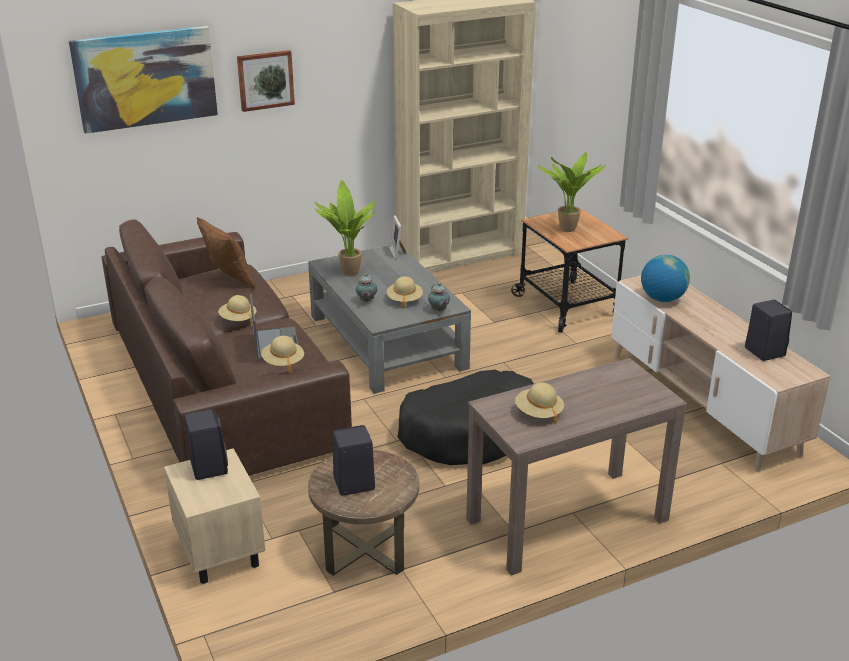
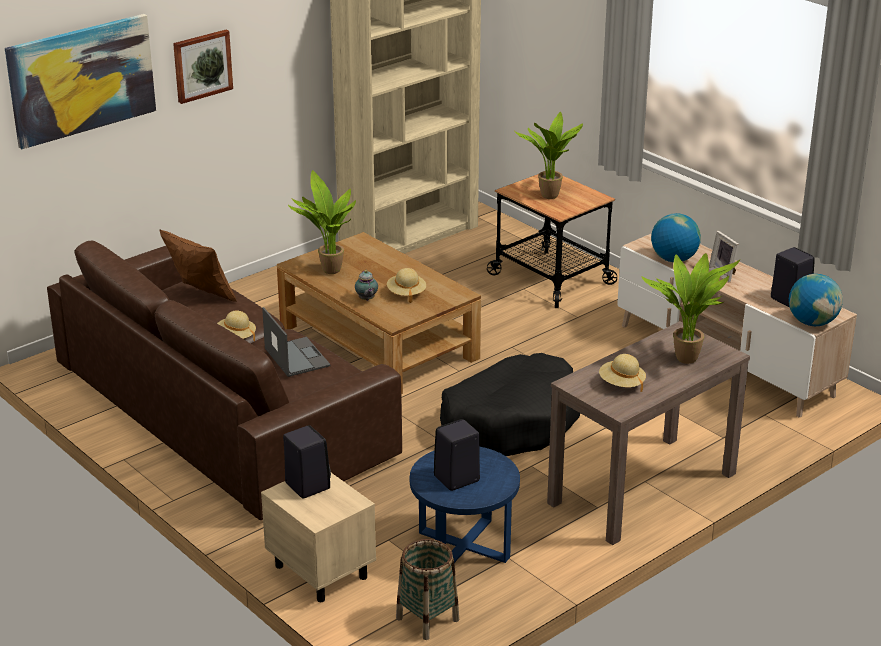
camera: 15 degrees left, 0 degrees up
(283, 362) = (330, 373): beige hat -> none
(292, 621) = (427, 619): none -> basket
(366, 549) = (464, 545): brown side table -> blue side table
(386, 341) = (377, 341): grey coffee table -> brown coffee table
(398, 252) = (370, 242): picture frame -> picture frame (724, 274)
(439, 310) = (448, 300): teapot -> none
(620, 395) = (687, 357): none -> potted plant
(779, 378) = (812, 322): none -> globe

